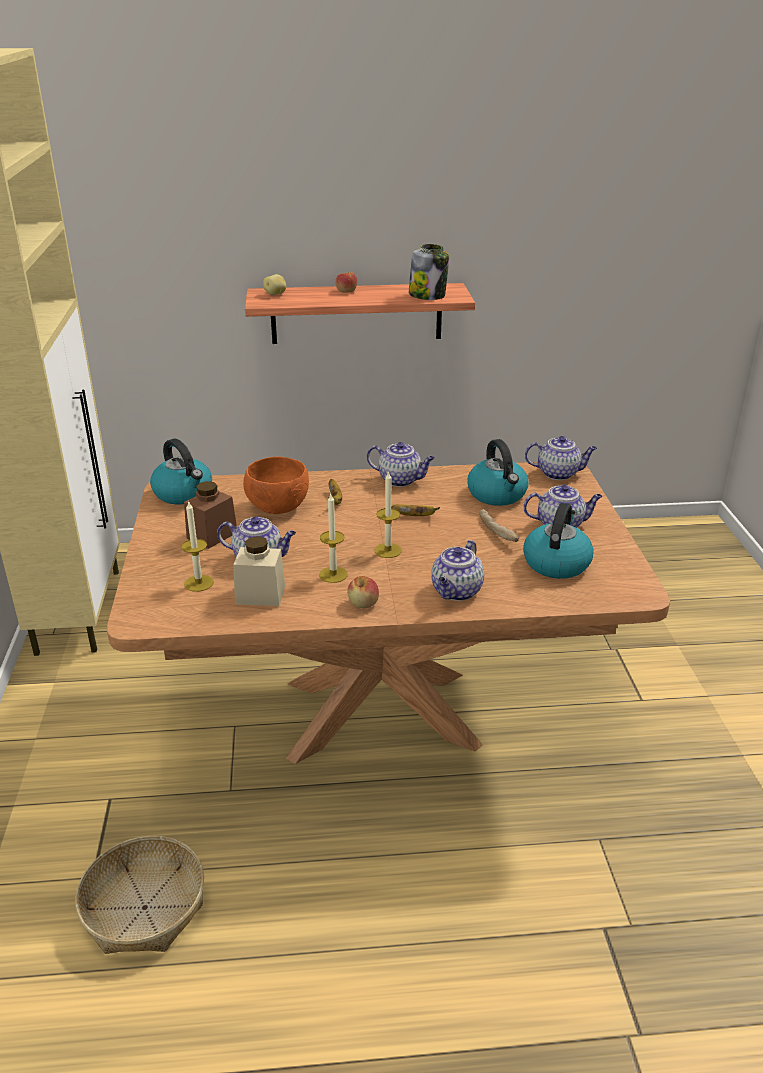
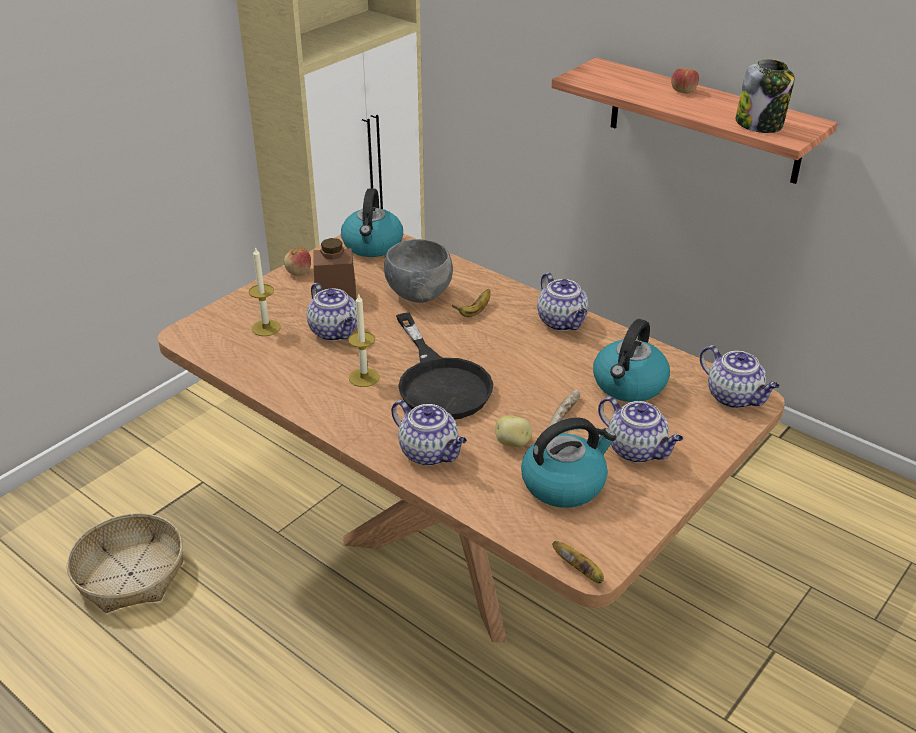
camera: 45 degrees right, 5 degrees up
(260, 595) = (288, 362): beige jar -> none
(275, 294) = (608, 72): potato -> potato (513, 443)
(277, 508) = (419, 294): orange bowl -> grey bowl
(363, 603) = (344, 416): apple -> apple (298, 272)
(388, 550) = (439, 382): candle -> black frying pan
(415, 516) = (515, 364): banana -> banana (580, 571)
(456, 592) = (430, 453): teapot -> teapot turned 120 degrees counterclockwise

